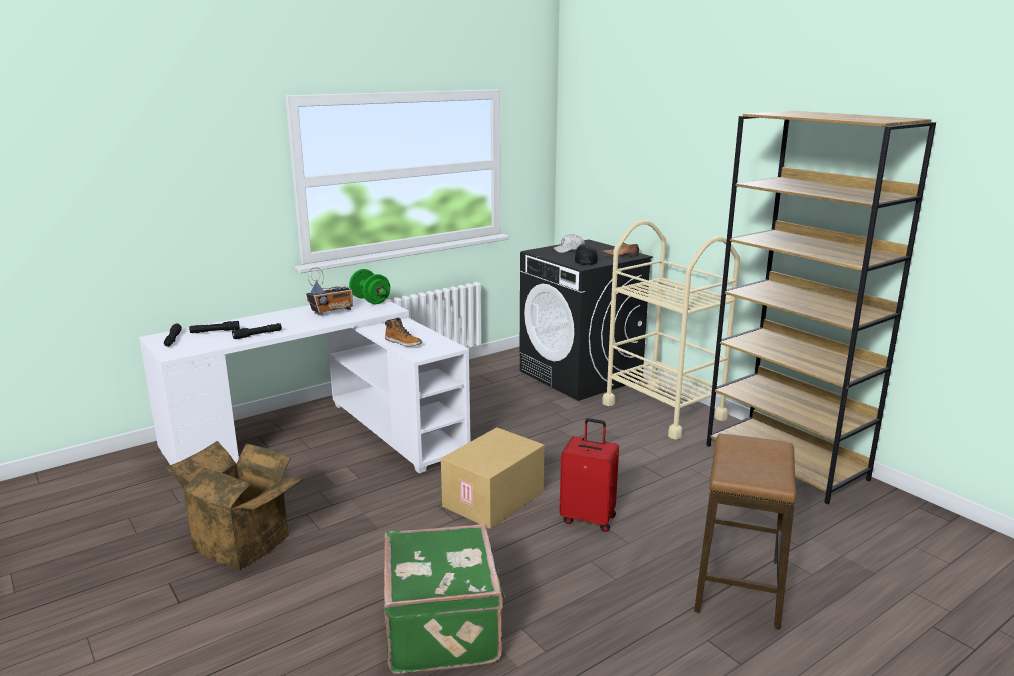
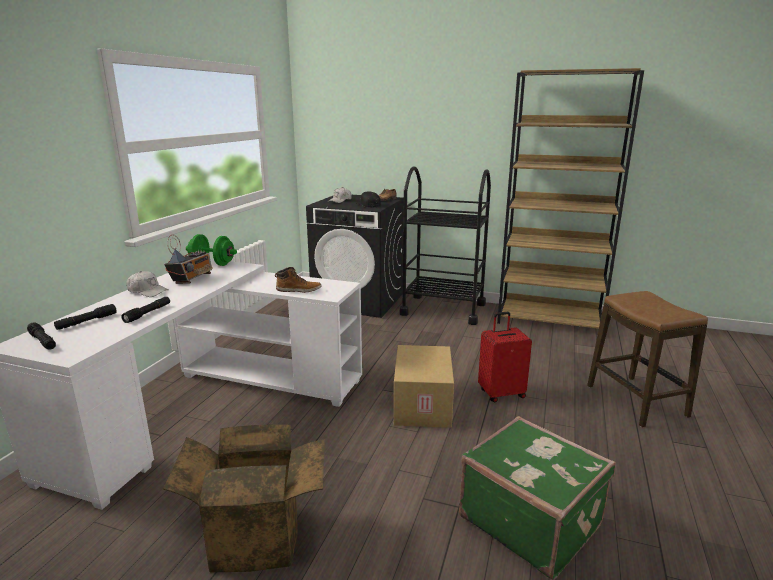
camera: 35 degrees left, 0 degrees up
(286, 315) = (147, 291): none -> white cap
(663, 411) = (443, 309): beige cart -> black cart

